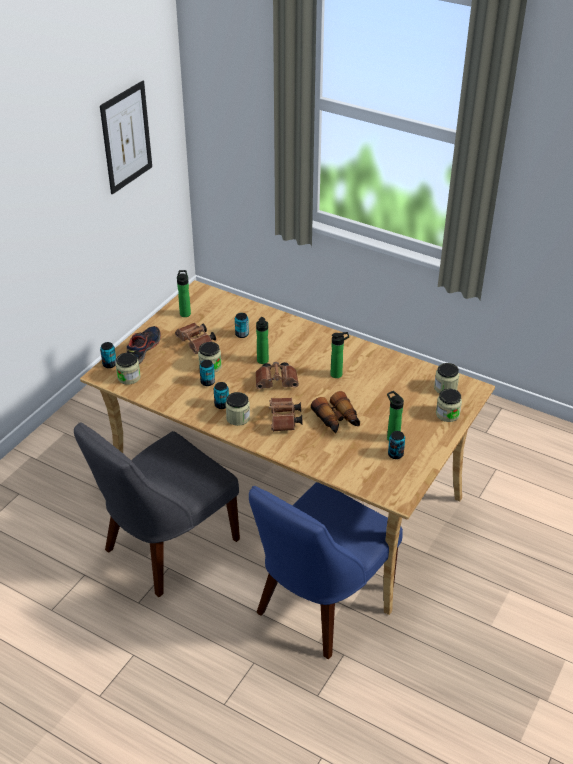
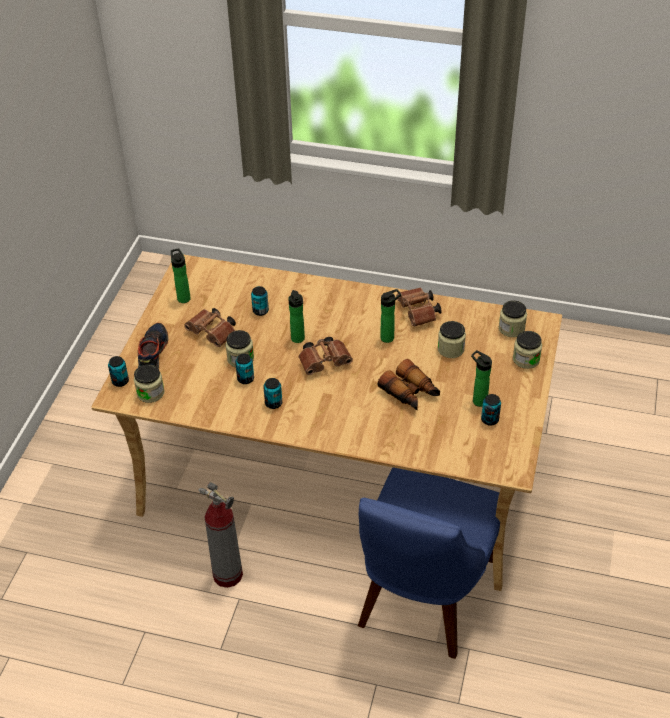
camera: 15 degrees left, 5 degrees up
(126, 137) = (55, 95): picture -> none
(166, 547) = (227, 575): grey chair -> fire extinguisher
(238, 418) = (298, 415): jar -> jar (450, 349)
(284, 421) = (352, 407): brown binoculars -> brown binoculars (418, 313)

